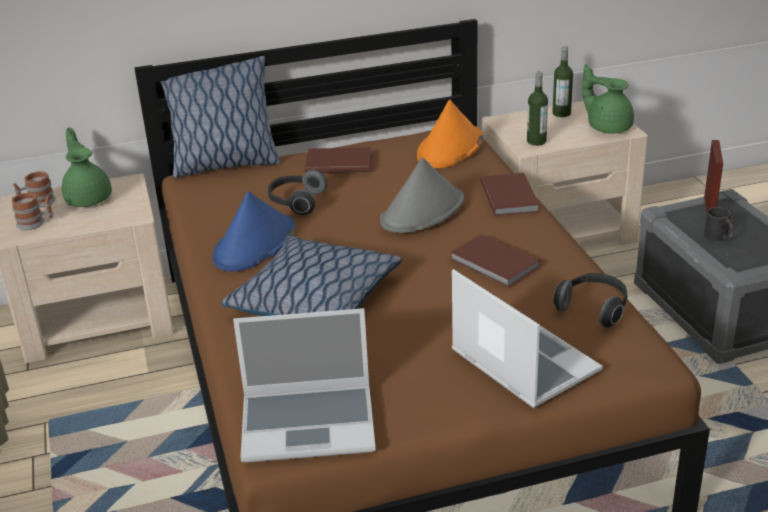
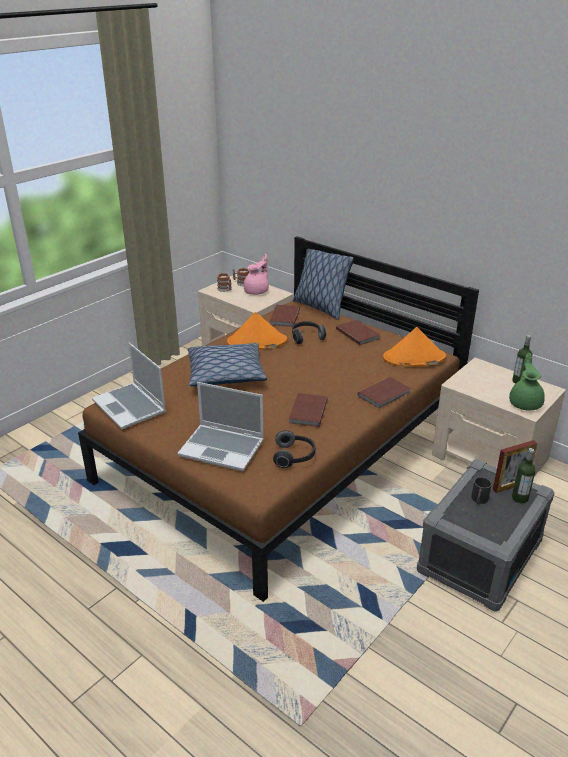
camera: 55 degrees right, 0 degrees up
(89, 198) = (257, 291): green teapot -> pink teapot
(212, 201) = (283, 317): none -> brown book
(254, 244) = (256, 342): blue hat -> orange hat
(423, 211) = (334, 373): grey hat -> none
(521, 362) = (223, 448): laptop -> laptop turned 90 degrees clockwise
(536, 141) = (469, 384): bottle -> bottle (520, 498)

